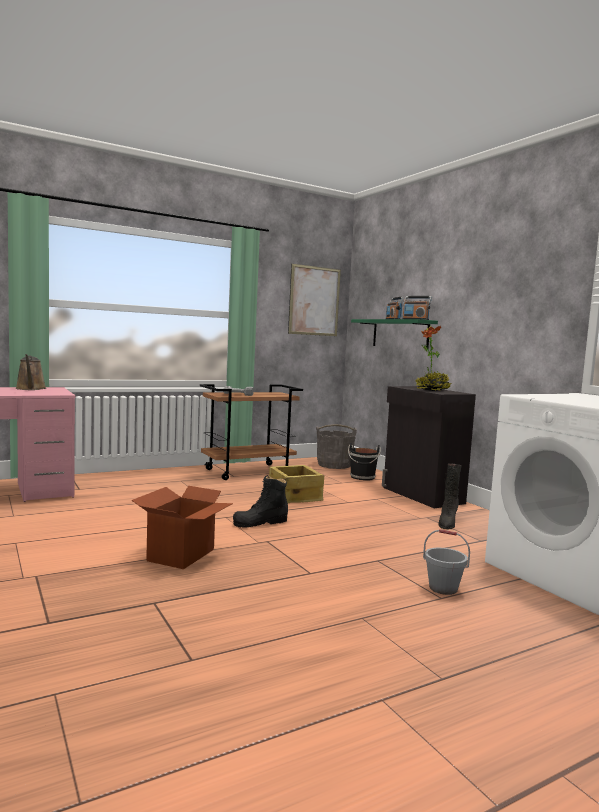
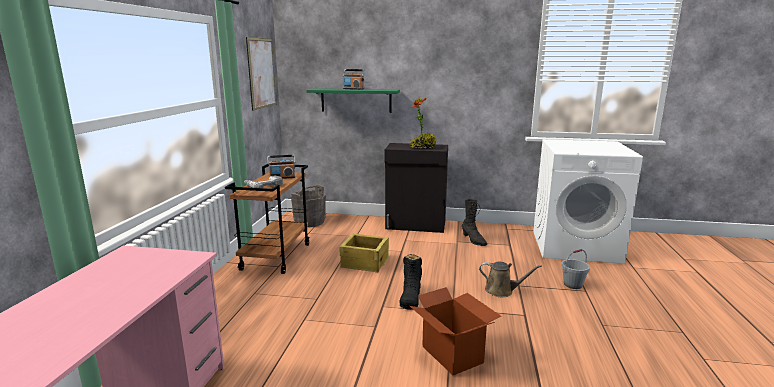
camera: 50 degrees left, 10 degrees up
(30, 389) = (116, 266): brown watering can -> brown watering can (502, 291)
(362, 477) = (353, 225): black bucket -> none
(415, 319) = (382, 89): radio -> radio (282, 177)

